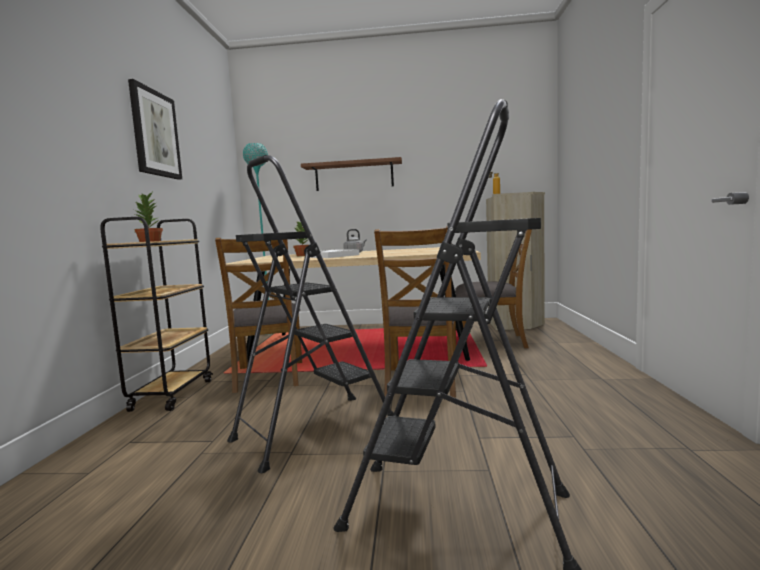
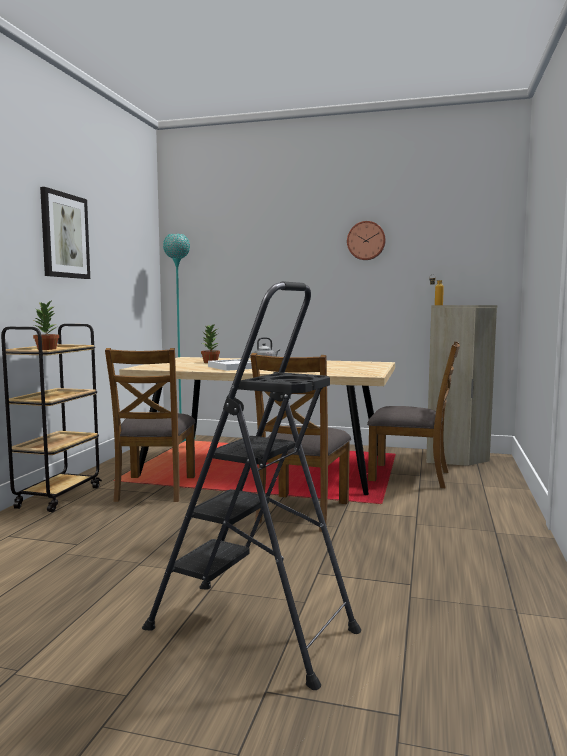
camera: 10 degrees right, 0 degrees up
(312, 429) = (169, 545): step ladder -> none
(354, 176) = (282, 272): brown shelf -> none
(426, 145) = (366, 241): none -> wall clock

